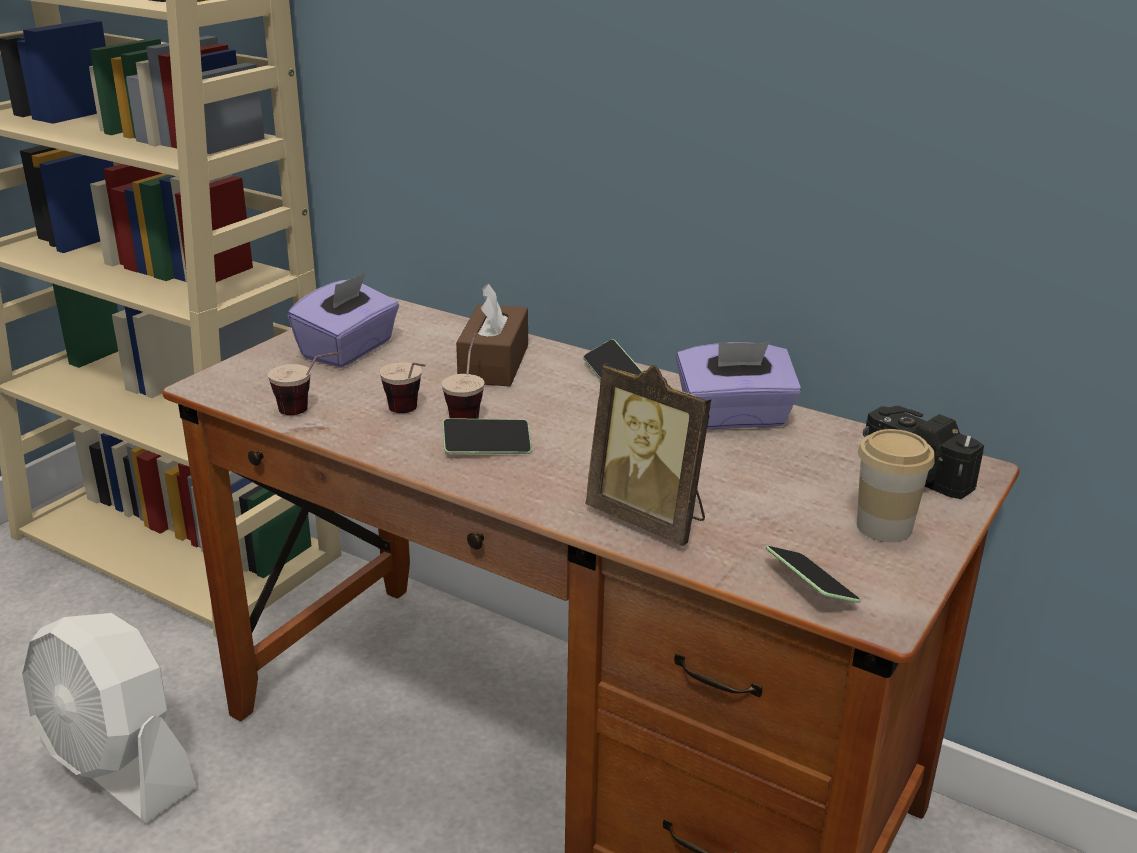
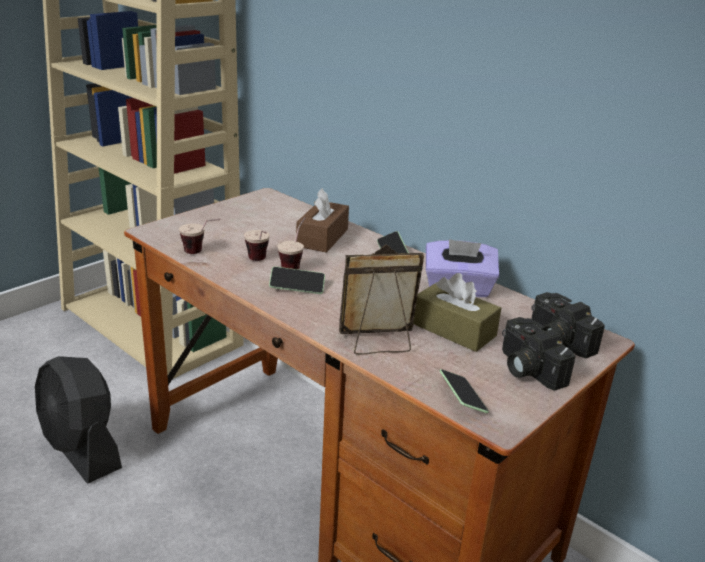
camera: 10 degrees right, 0 degrees up
(117, 767) = (82, 449): white fan -> black fan
(348, 350) = (239, 220): purple tissue box -> none
(650, 519) = (378, 343): picture frame -> picture frame turned 120 degrees clockwise
(754, 482) = (453, 330): none -> brown tissue box
(884, 527) = (526, 369): cup -> camera

